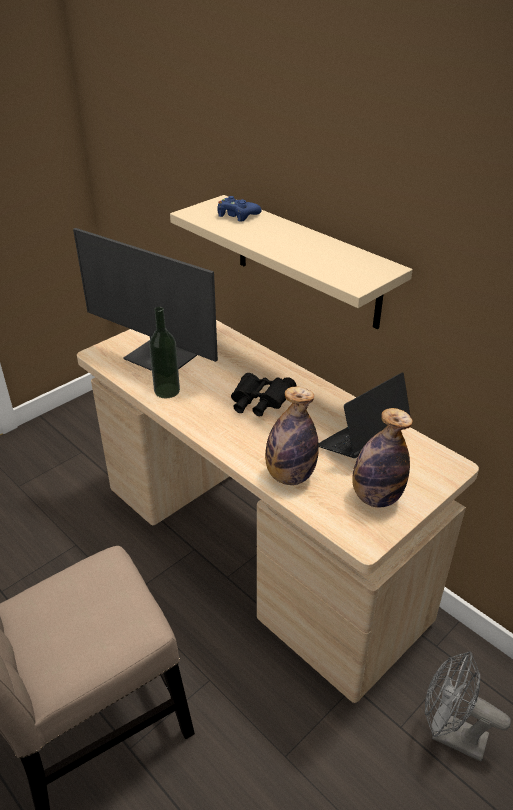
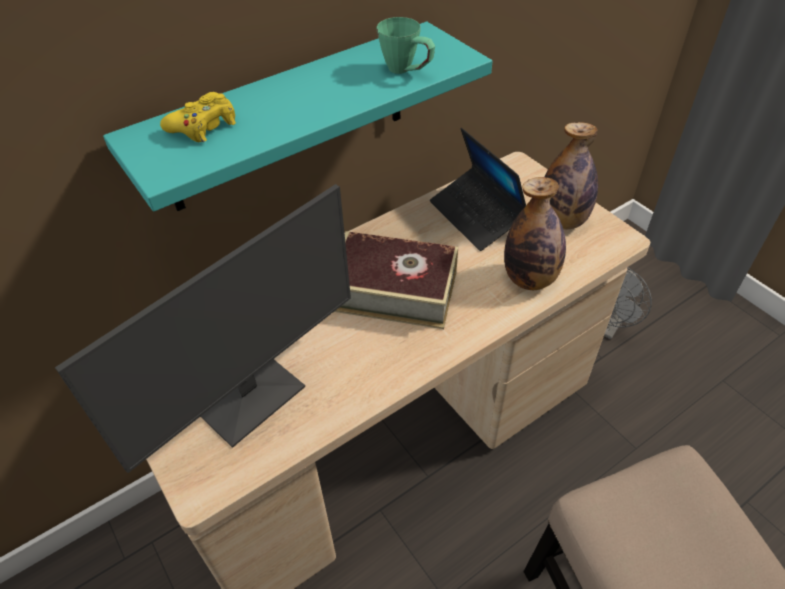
camera: 80 degrees left, 10 degrees up
(167, 390) = (339, 388): bottle -> none
(237, 215) = (204, 126): blue game controller -> yellow game controller
(259, 404) = (393, 290): black binoculars -> book
(306, 261) = (289, 118): beige shelf -> turquoise shelf
(324, 266) = (407, 71): none -> green mug

